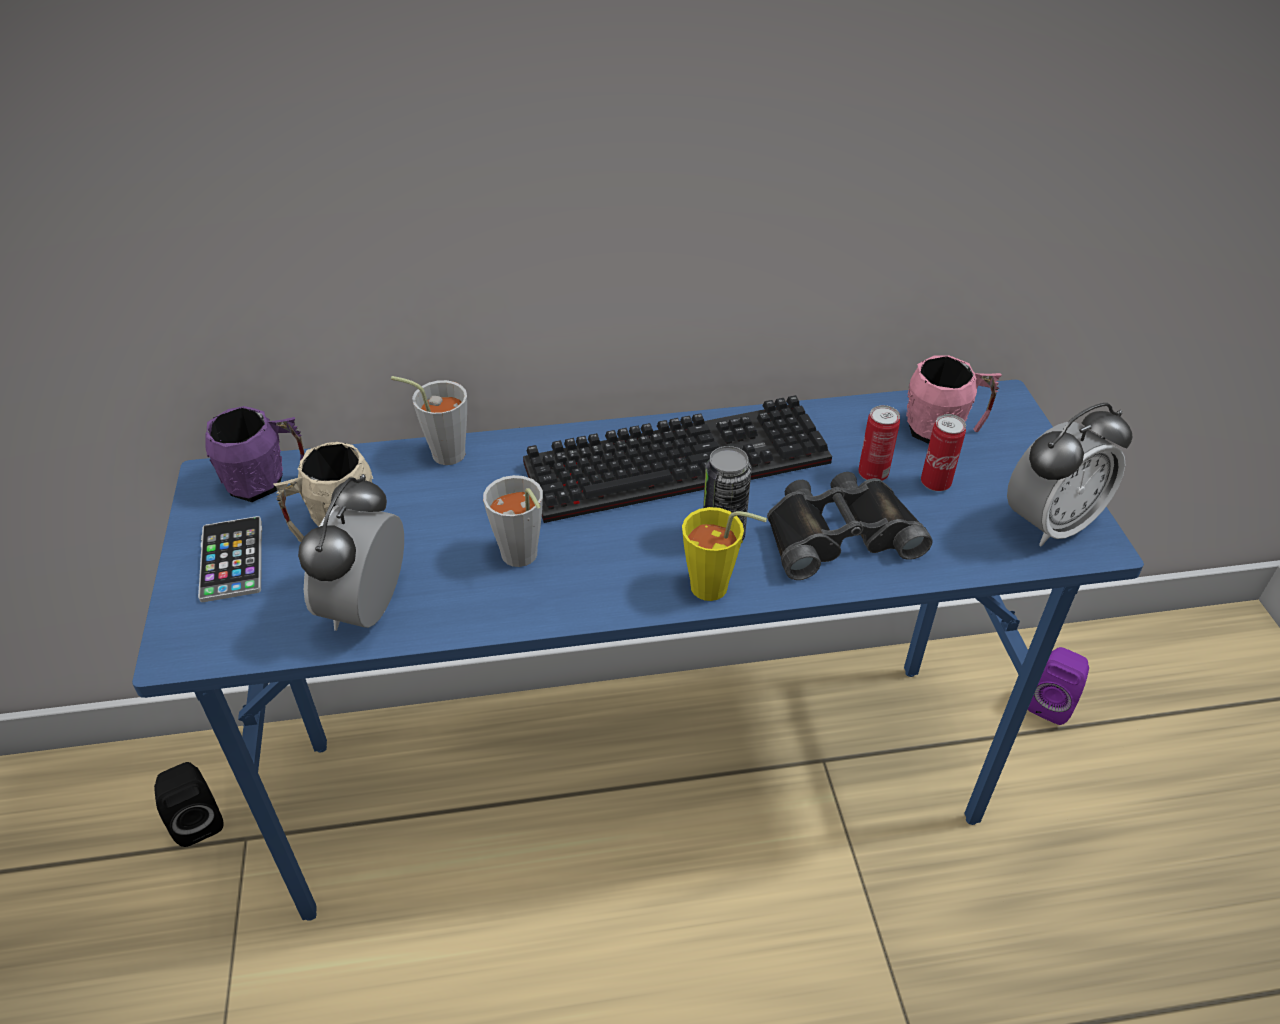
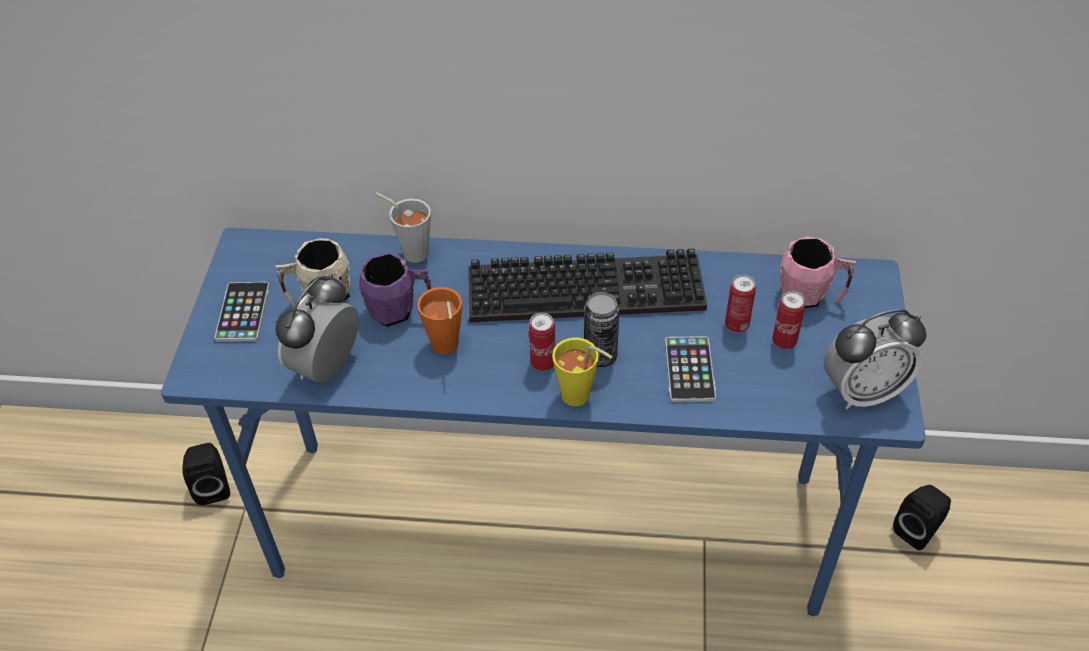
camera: 15 degrees right, 5 degrees up
(266, 481) = (280, 254): purple mug -> purple mug (400, 310)
(522, 559) = (445, 348): grey cup -> orange cup
(654, 556) = (543, 363): none -> can
(838, 533) = (689, 370): black binoculars -> phone
(1051, 702) = (918, 529): purple speaker -> black speaker

